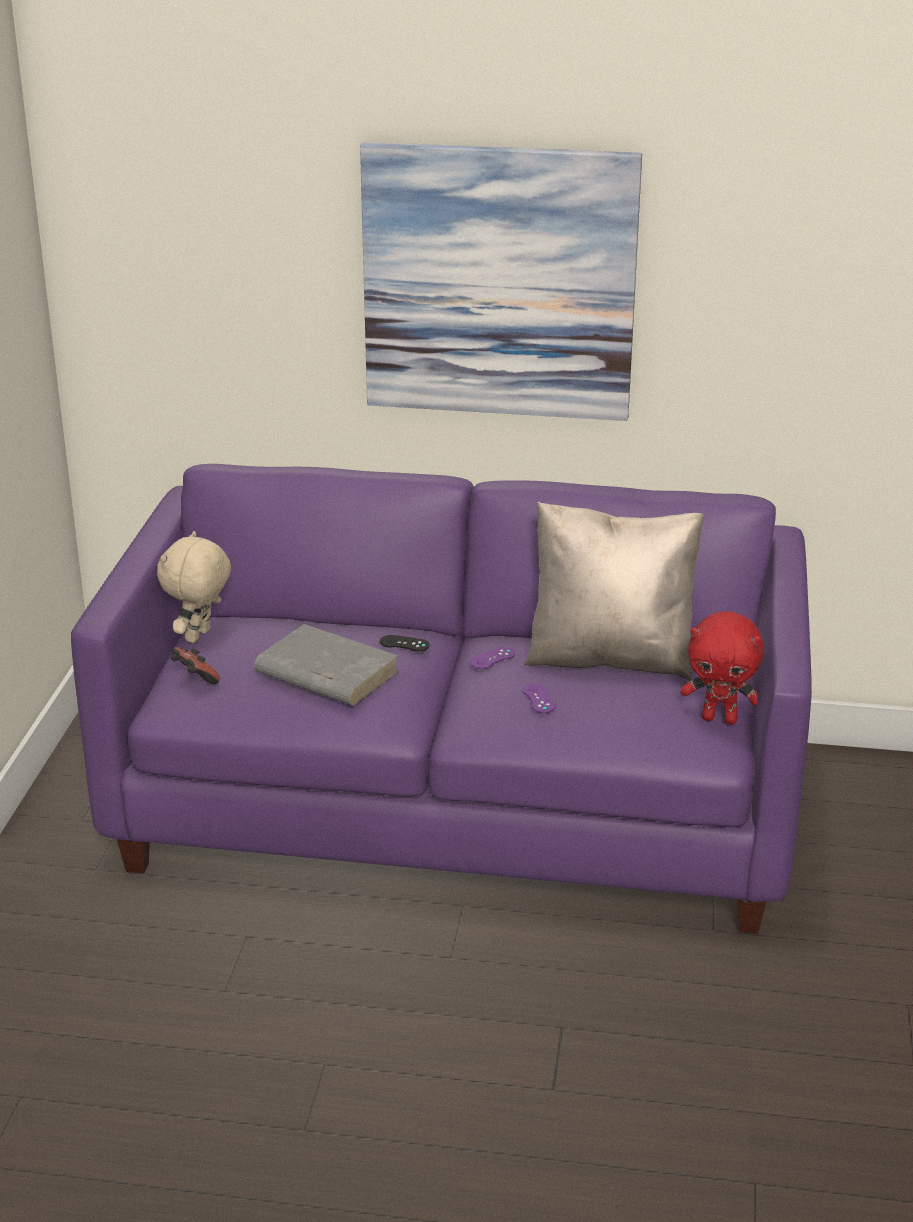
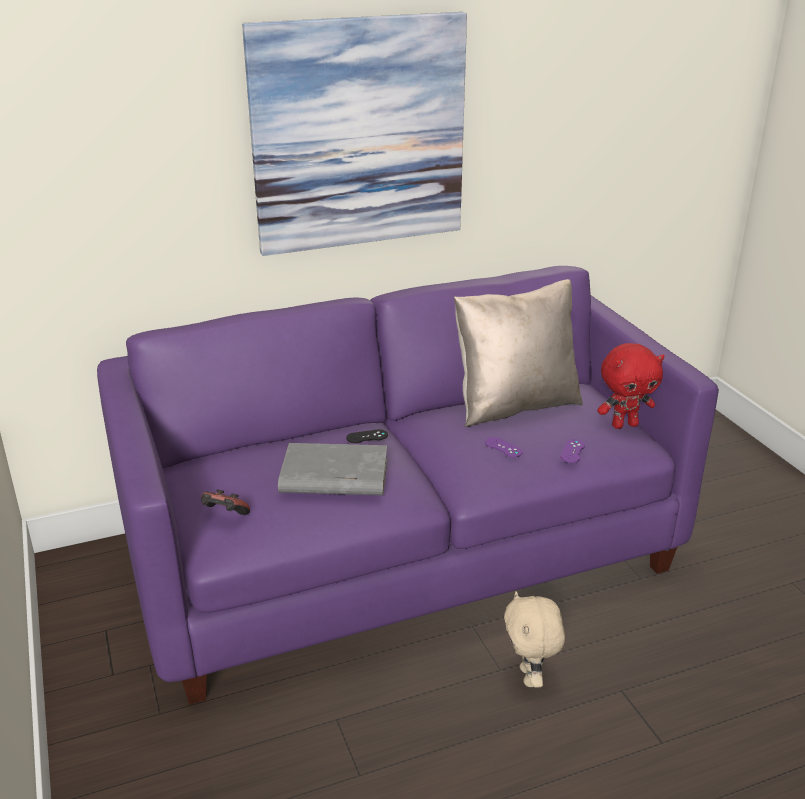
camera: 30 degrees left, 0 degrees up
(199, 636) = (190, 480): beige plush toy -> beige plush toy (530, 677)
(493, 658) = (439, 429): purple game controller -> purple game controller (572, 451)

